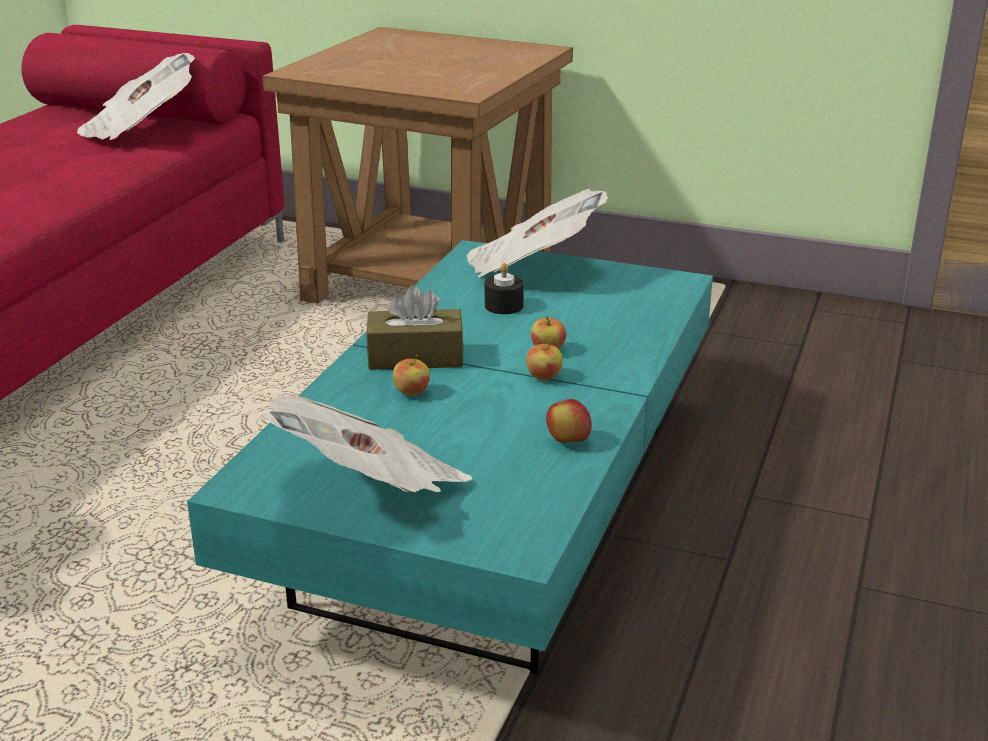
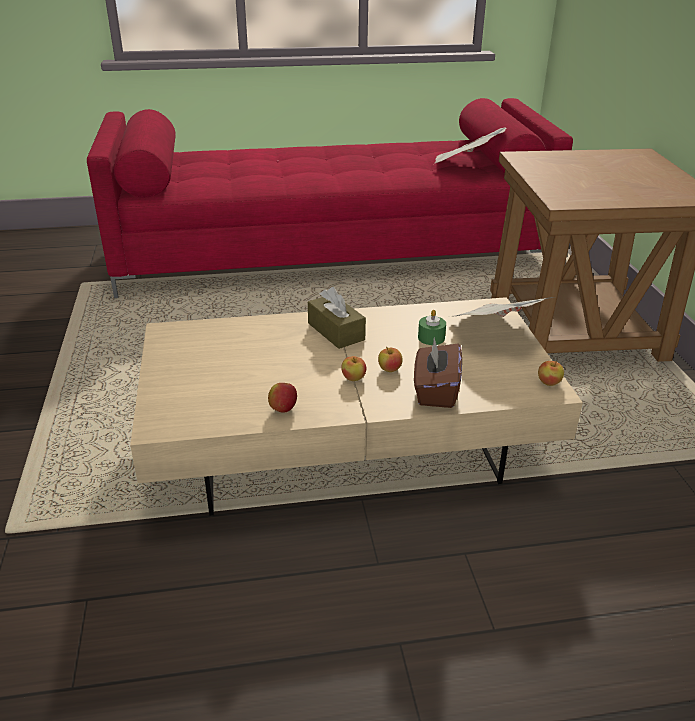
camera: 60 degrees right, 5 degrees up
(372, 490) = (186, 365): newspaper -> none
(411, 392) = (295, 343): apple -> apple (549, 382)
(495, 512) = (346, 447): turquoise coffee table -> beige coffee table
(504, 306) = (431, 338): black candle -> green candle
(622, 338) = (435, 391): none -> brown tissue box

